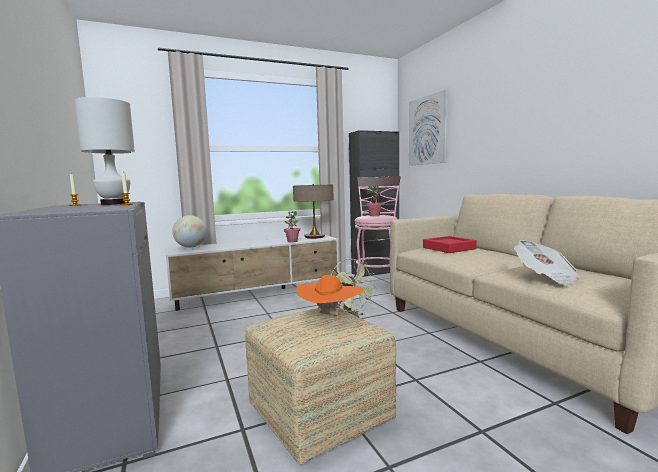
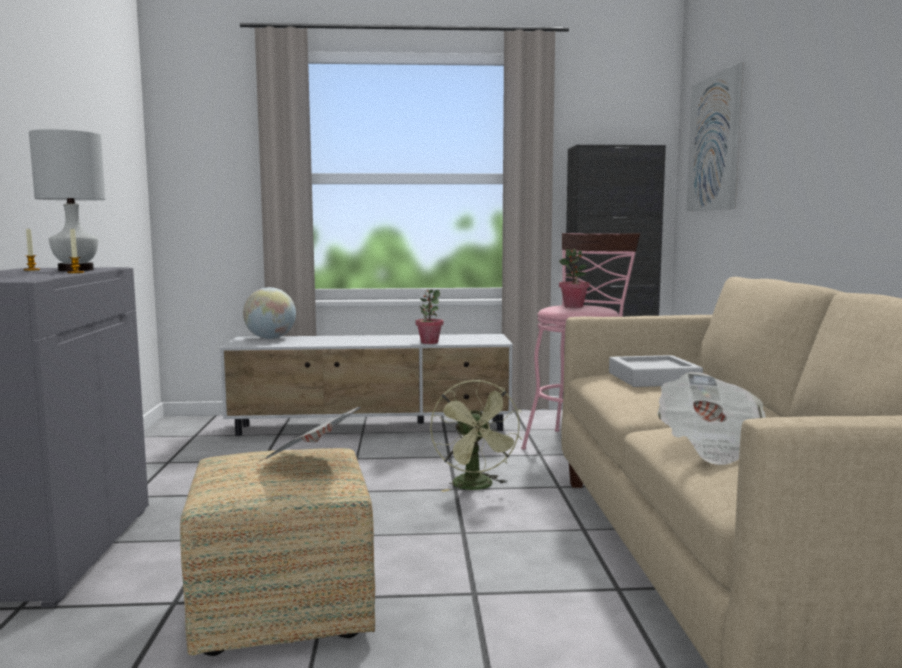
camera: 20 degrees right, 0 degrees up
(314, 237) = (478, 338): table lamp -> none
(330, 316) = (311, 461): orange hat -> newspaper
(449, 248) = (653, 378): red tray -> grey tray

